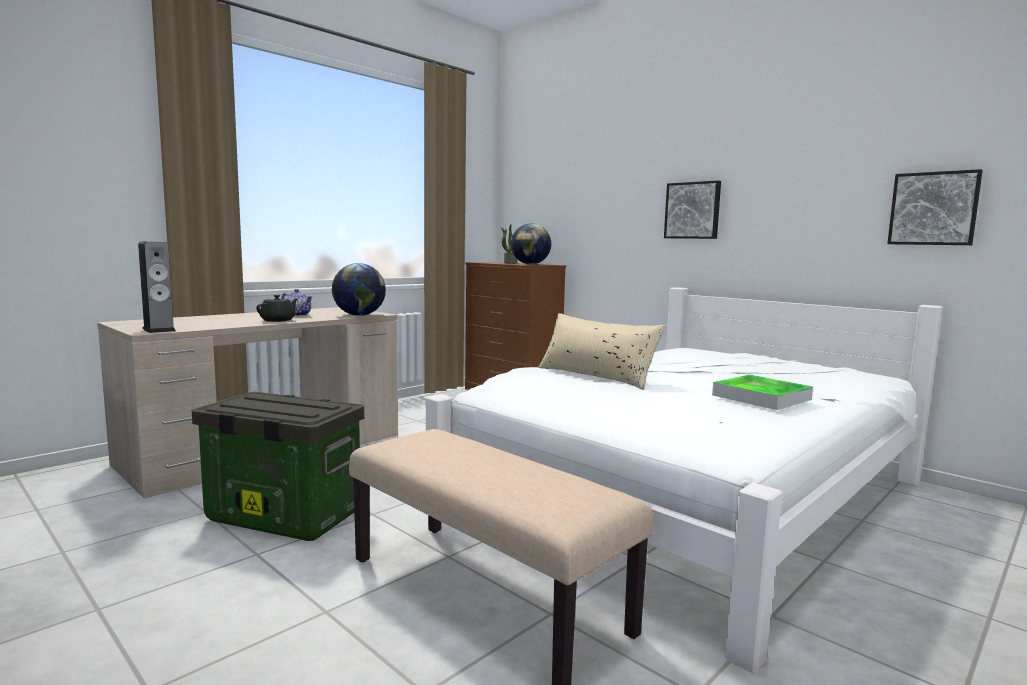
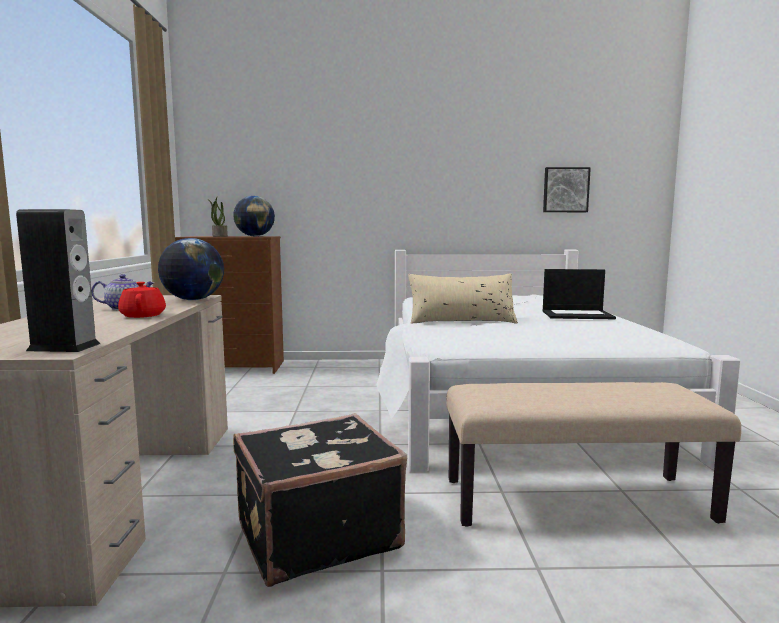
camera: 45 degrees left, 0 degrees up
(278, 320) = (143, 315): black teapot -> red teapot
(281, 517) = (315, 534): storage box -> black suitcase
(693, 210) = (404, 187): picture -> none
(761, 397) = (577, 315): tray -> laptop

